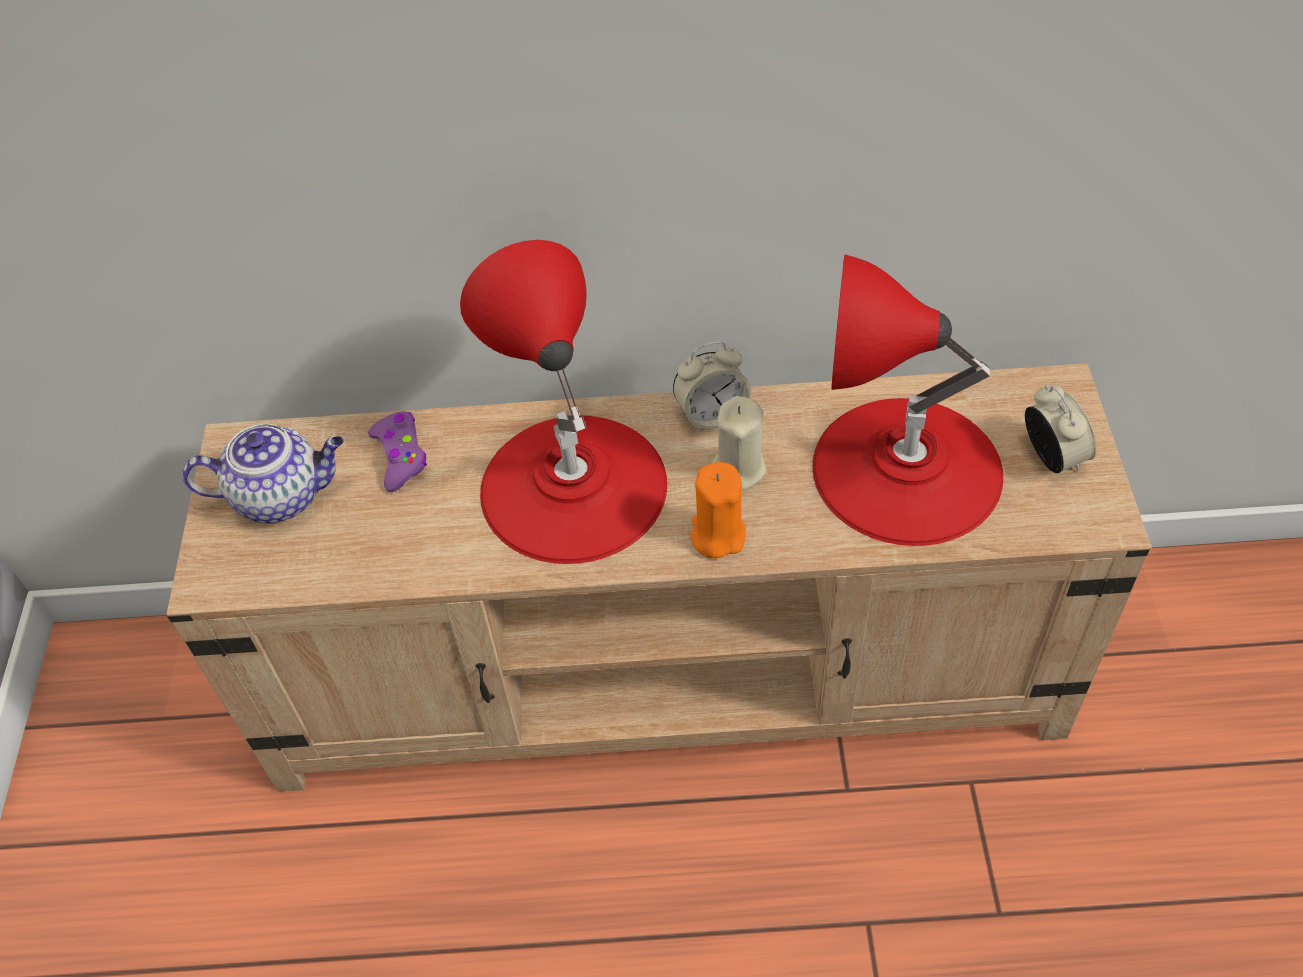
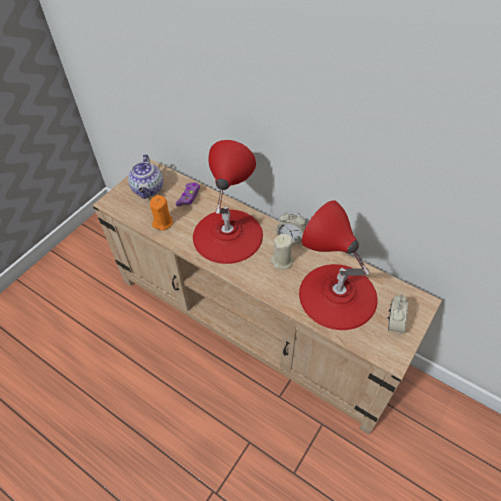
camera: 35 degrees right, 0 degrees up
(282, 496) = (148, 189): teapot -> teapot turned 60 degrees clockwise
(717, 535) = (256, 277): orange candle -> orange candle (163, 222)

